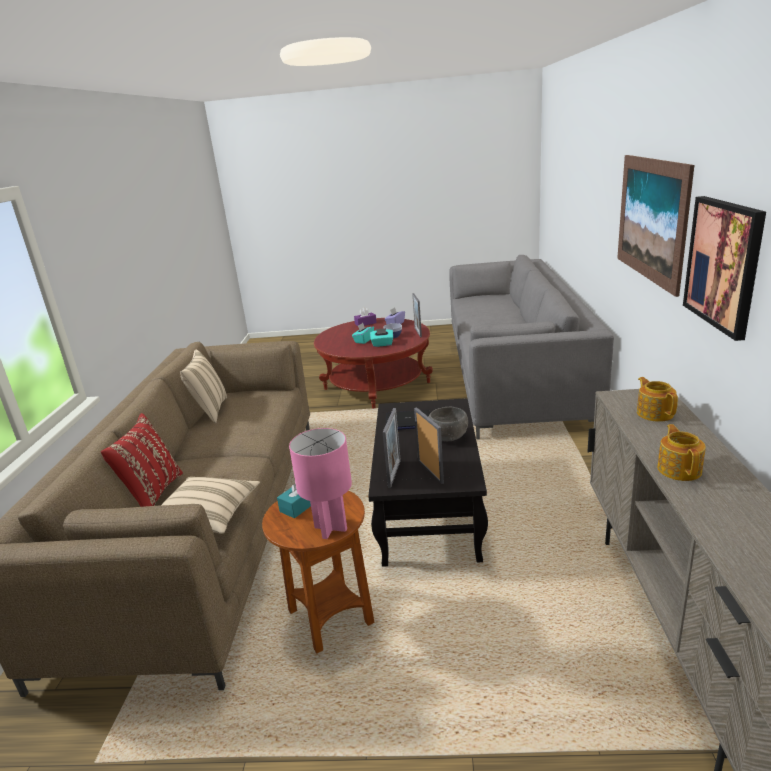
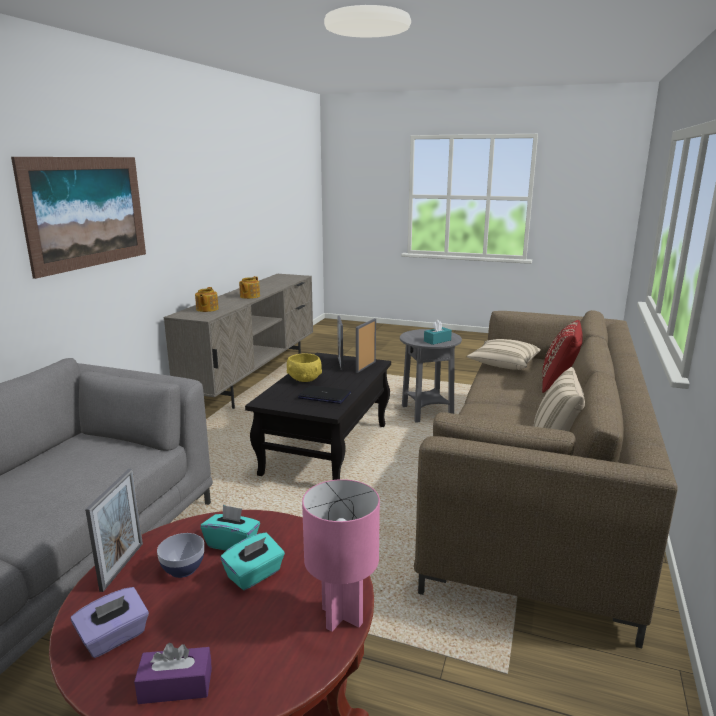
camera: 165 degrees left, 5 degrees down
(330, 528) = (421, 332): pink table lamp -> pink table lamp (342, 616)
(330, 617) = (427, 412): brown side table -> grey side table
(448, 437) = (304, 379): grey bowl -> yellow bowl
(723, 264) = (174, 212): picture -> none

